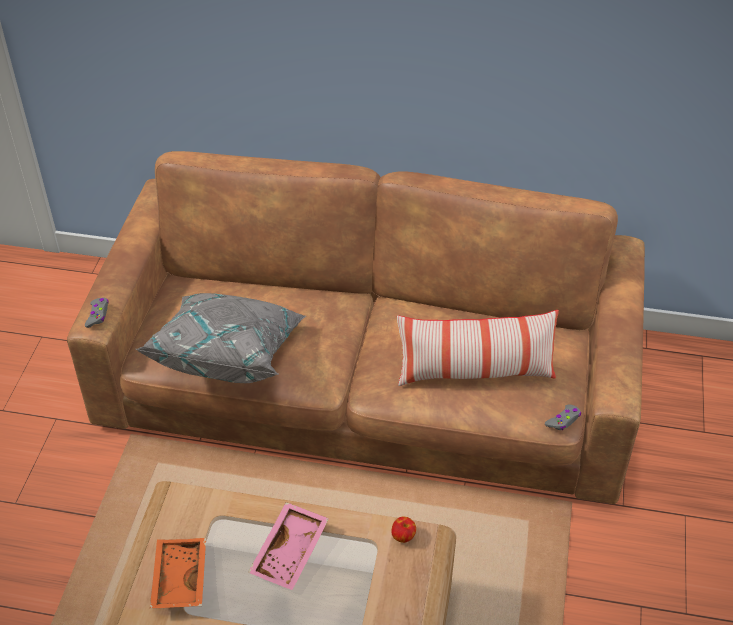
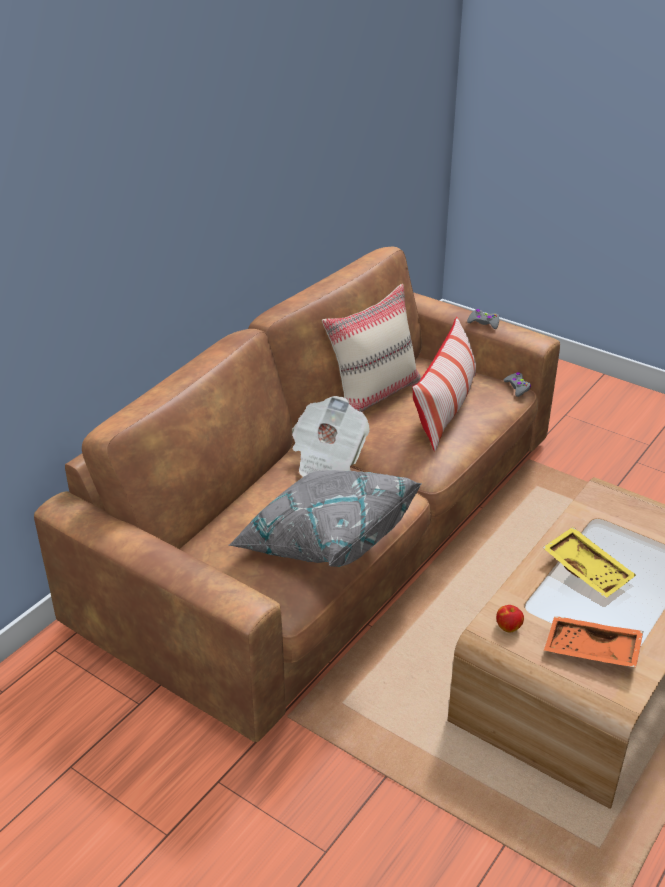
camera: 65 degrees left, 10 degrees down
(98, 315) = (236, 595): grey game controller -> grey game controller (483, 323)
(291, 552) = (588, 569): pink tray -> yellow tray
(350, 317) = (327, 456): none -> newspaper
(403, 536) = (595, 501): apple -> apple (508, 627)
(475, 317) = (374, 395): none -> beige pillow

